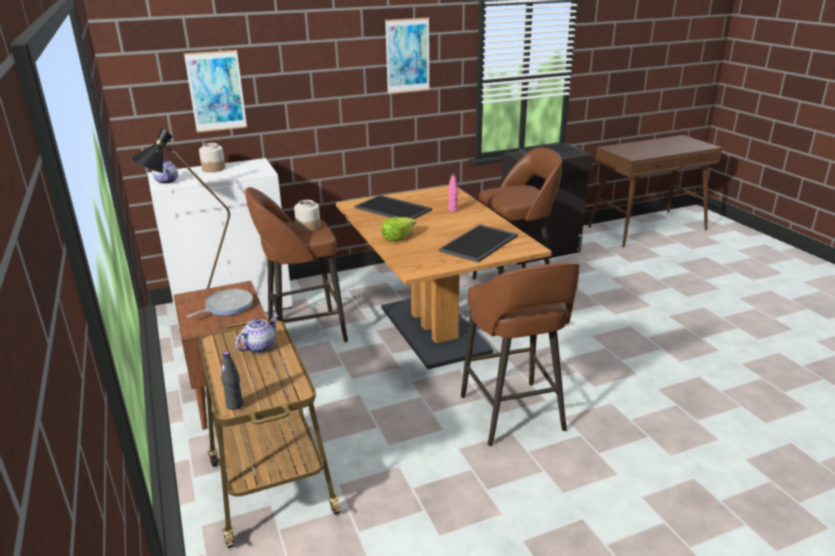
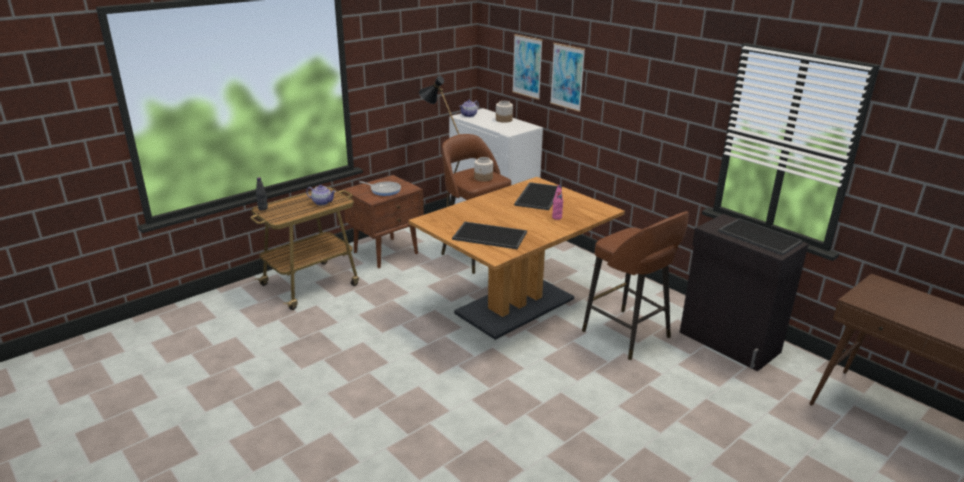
camera: 70 degrees right, 0 degrees up
(397, 238) = (480, 206): lettuce -> none
(407, 56) = (661, 80): picture -> picture (567, 77)
(513, 415) = (410, 360): brown stool -> none

